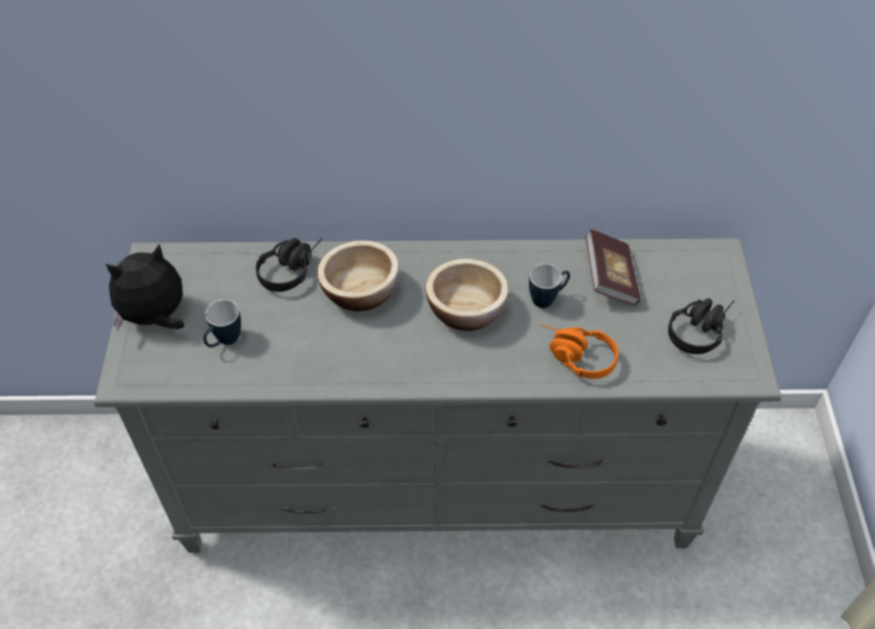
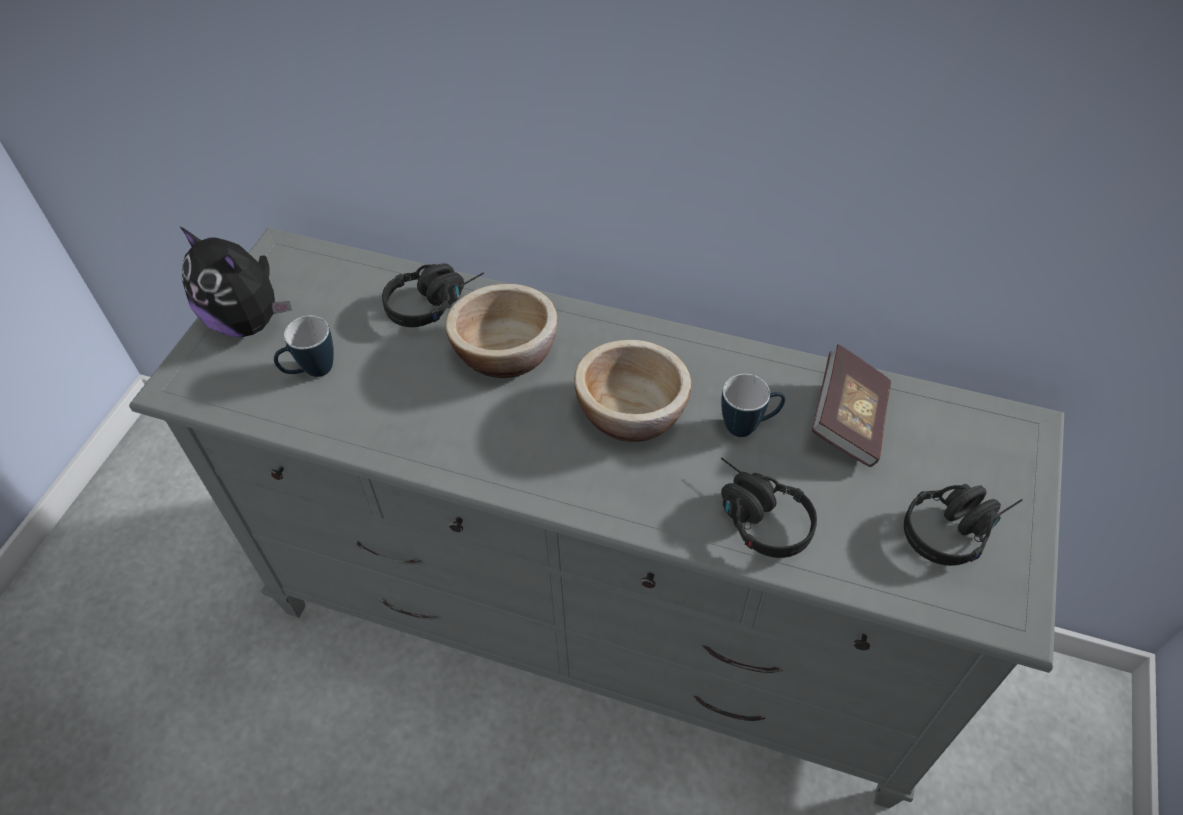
camera: 20 degrees right, 0 degrees up
(156, 317) = (249, 321): plush toy -> plush toy turned 135 degrees counterclockwise
(574, 356) = (755, 516): orange headphones -> black headphones

